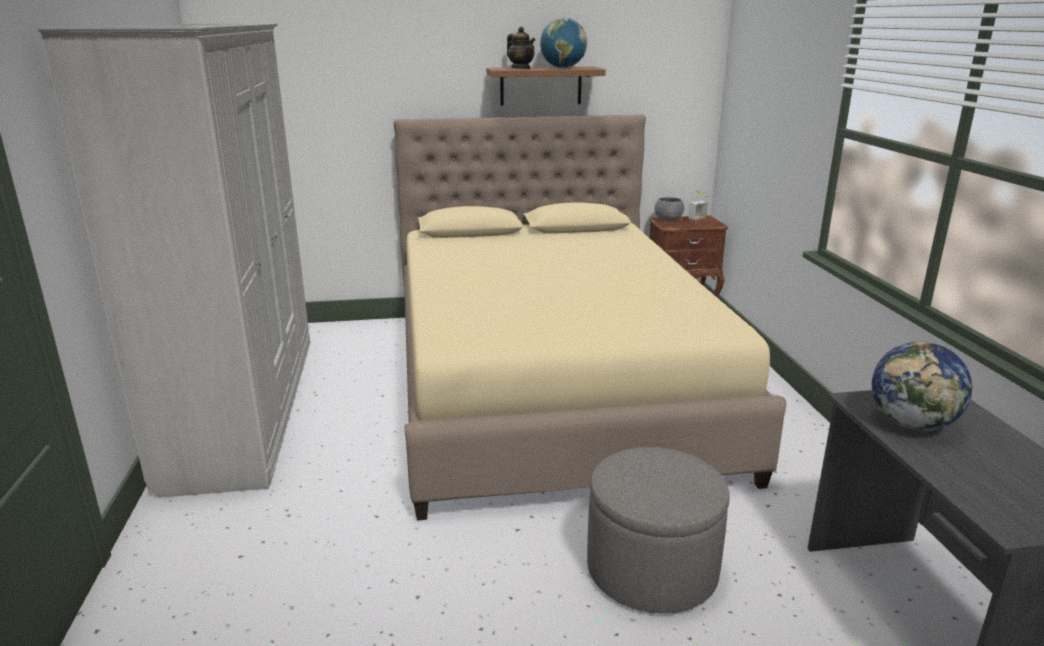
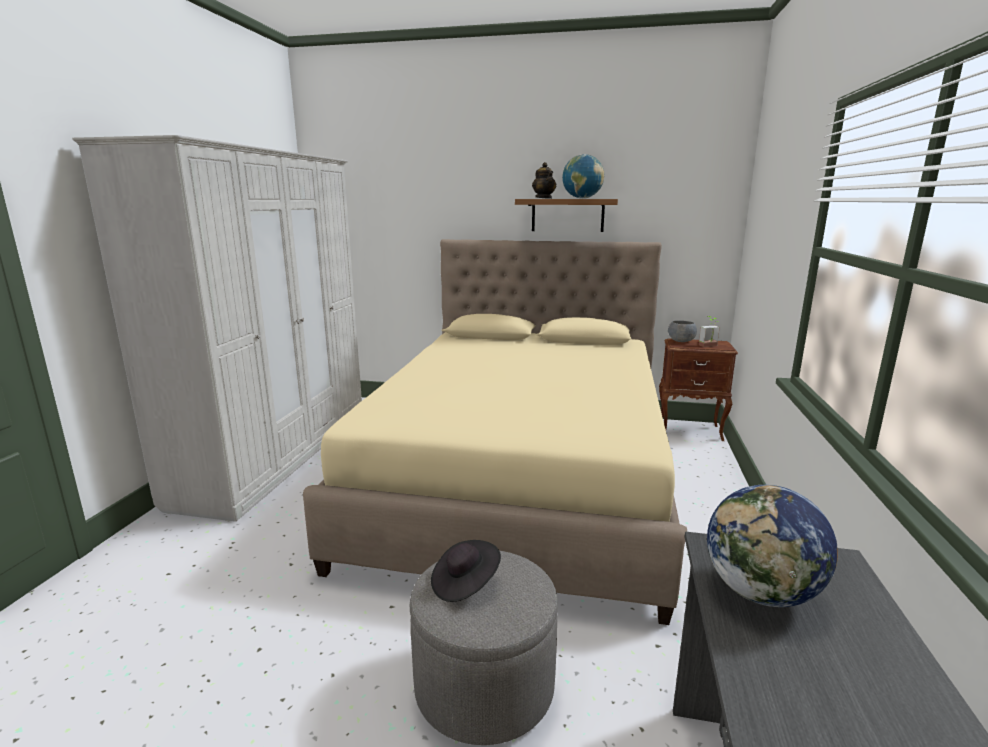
camera: 20 degrees right, 5 degrees down
(640, 478) = (465, 584): none -> black hat

